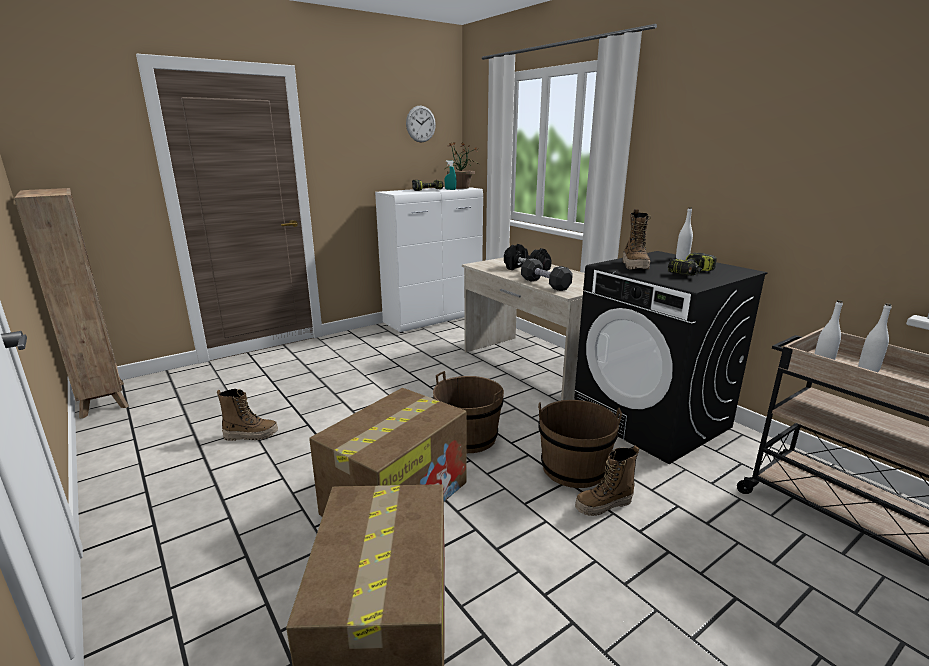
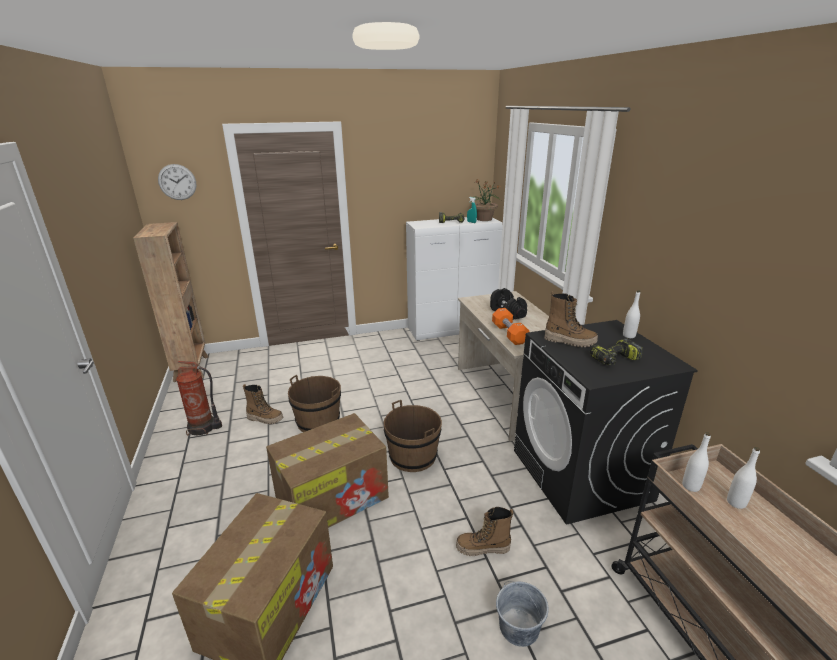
camera: 20 degrees right, 5 degrees up
(161, 461) = (203, 428): none -> fire extinguisher
(420, 124) = (452, 162): wall clock -> wall clock (177, 182)
(545, 284) = (509, 334): black dumbbell -> orange dumbbell
(573, 468) = (480, 507): brown bucket -> brown bucket (318, 421)
(635, 266) = (569, 341): boot -> boot turned 90 degrees counterclockwise
(692, 567) = (519, 627): none -> grey bucket

